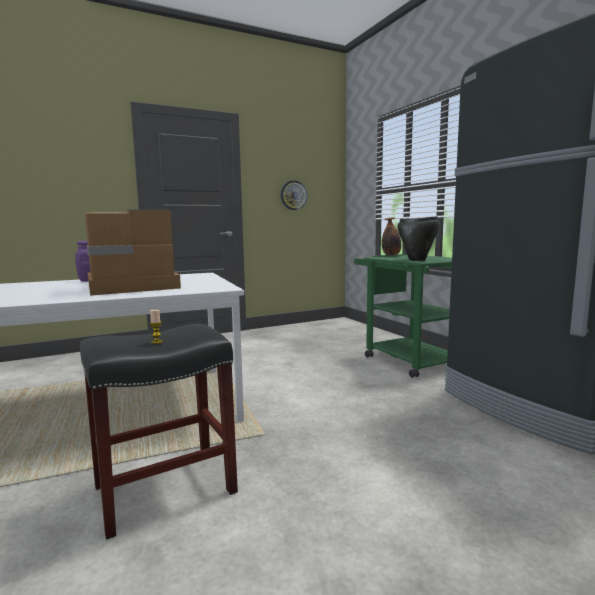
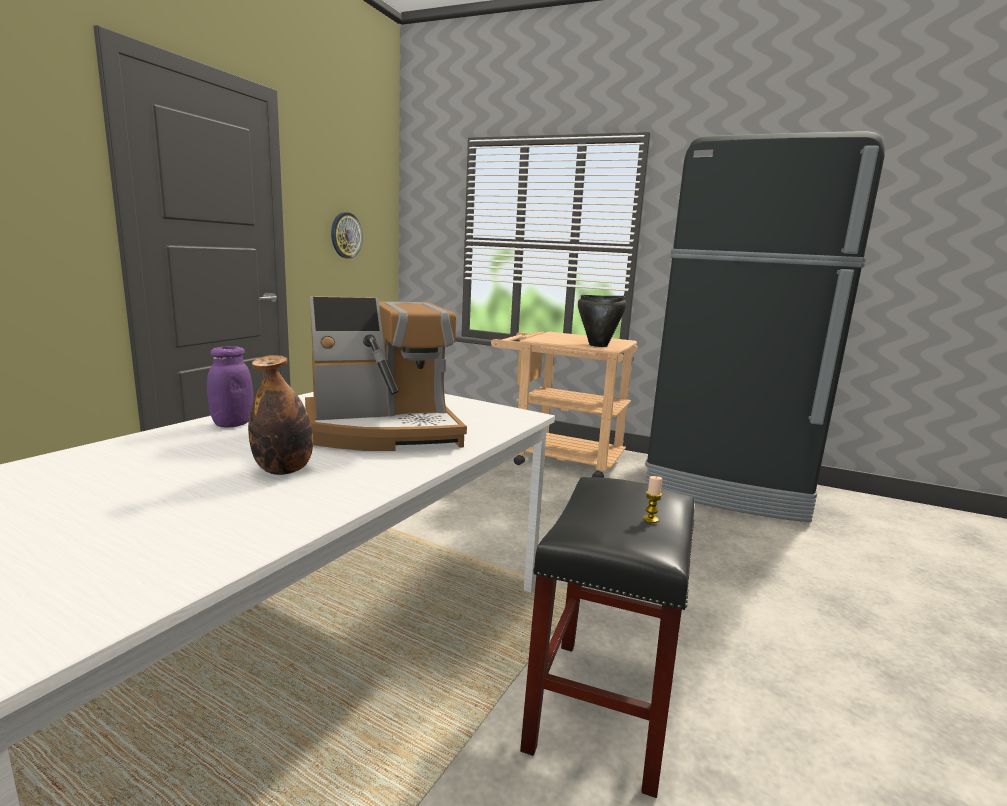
camera: 40 degrees left, 5 degrees up
(131, 287) = (383, 431): coffee machine -> coffee machine turned 135 degrees counterclockwise
(391, 255) = (539, 335): bottle -> bottle (284, 470)
(406, 359) = (558, 459): green cart -> beige cart

